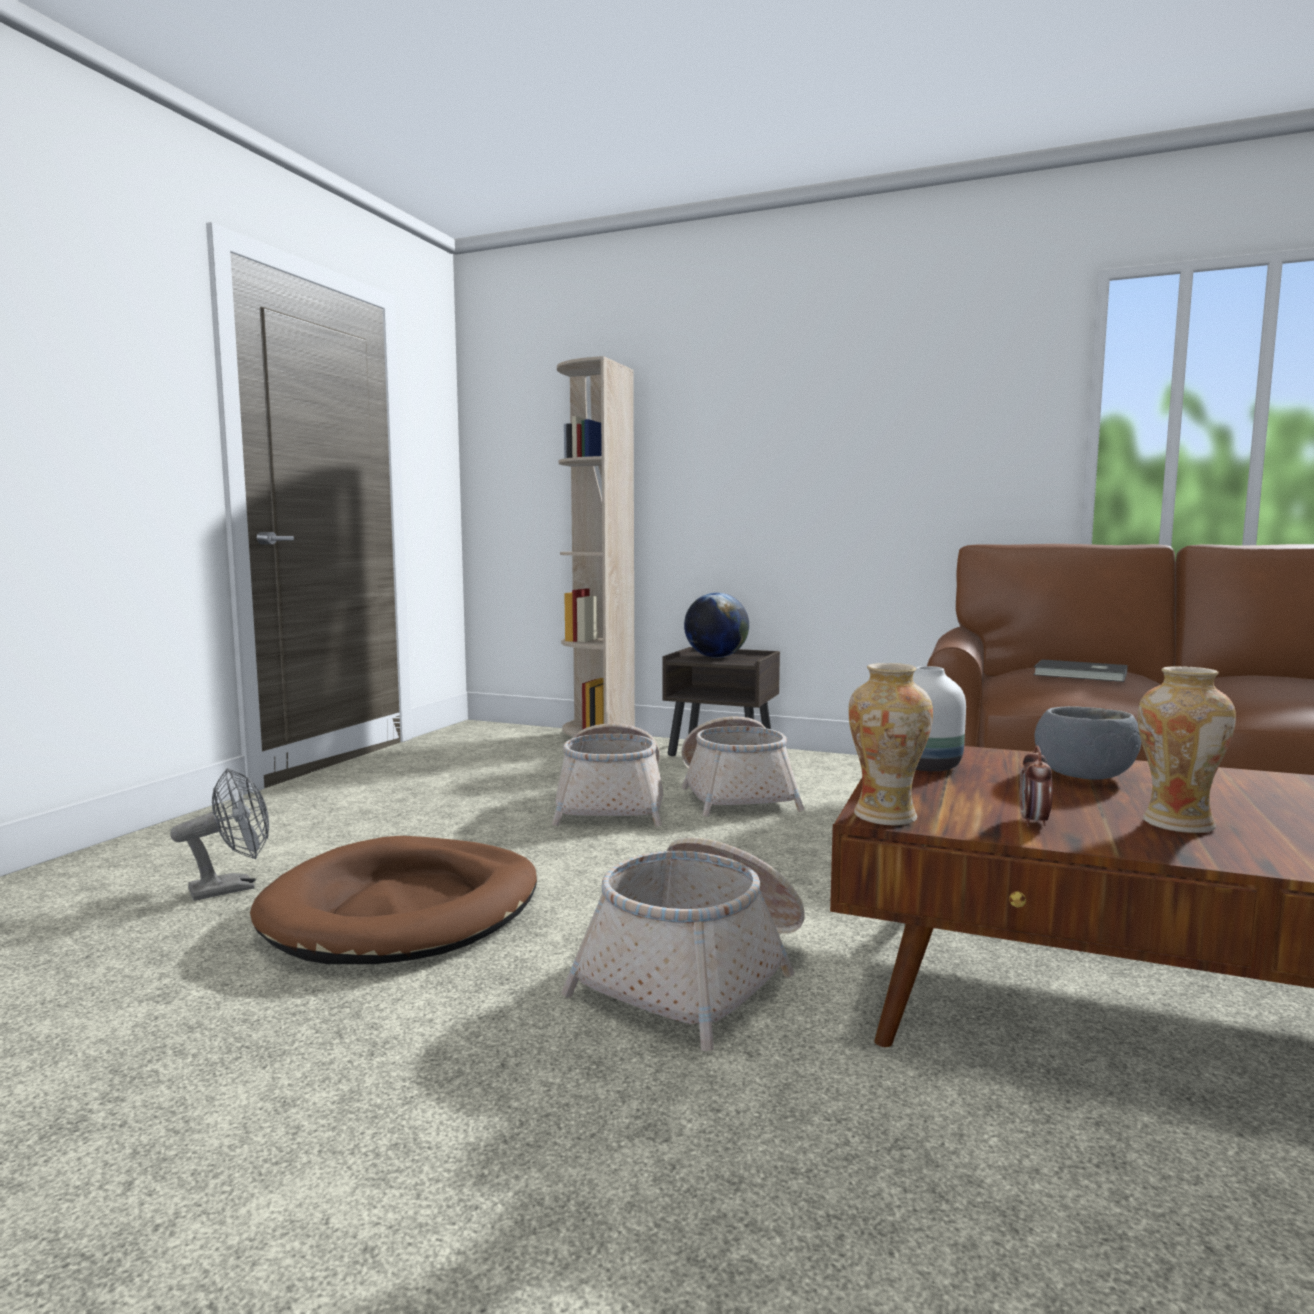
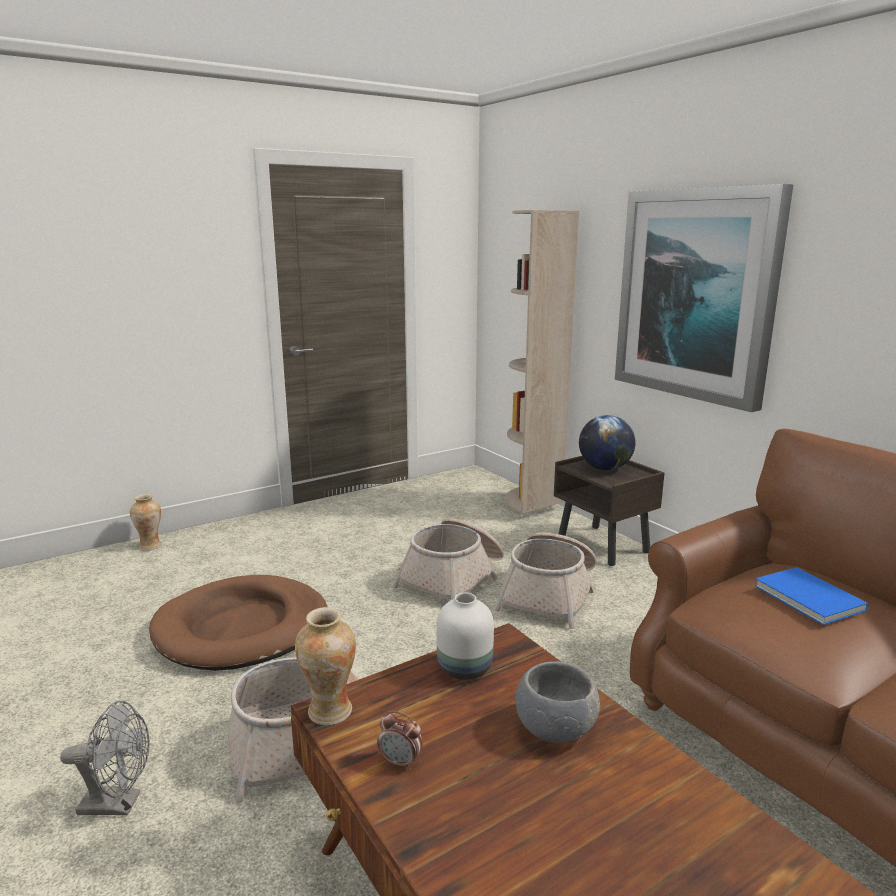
camera: 35 degrees right, 10 degrees up
(232, 887) = (196, 581): grey fan -> grey fan (119, 803)
(799, 448) = (696, 295): none -> picture
(1034, 822) = (400, 762): alarm clock -> alarm clock turned 120 degrees counterclockwise
(1081, 674) = (808, 599): grey book -> blue book
(1177, 823) = (492, 815): vase -> vase (150, 546)

